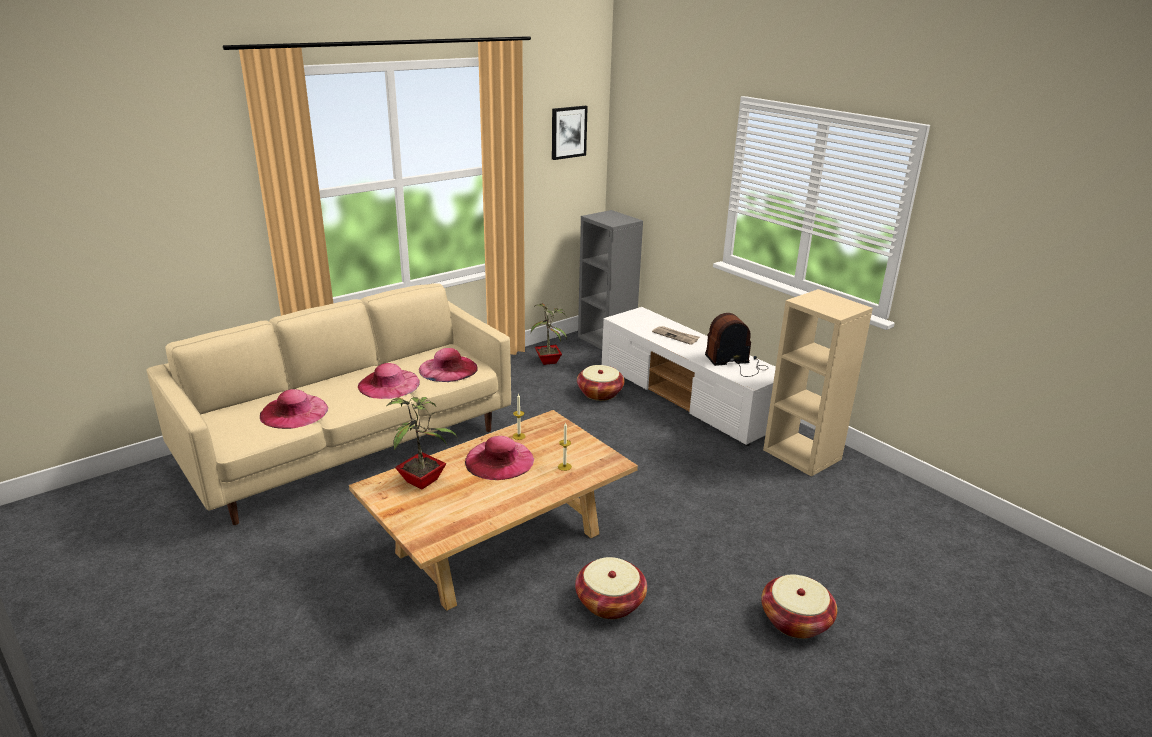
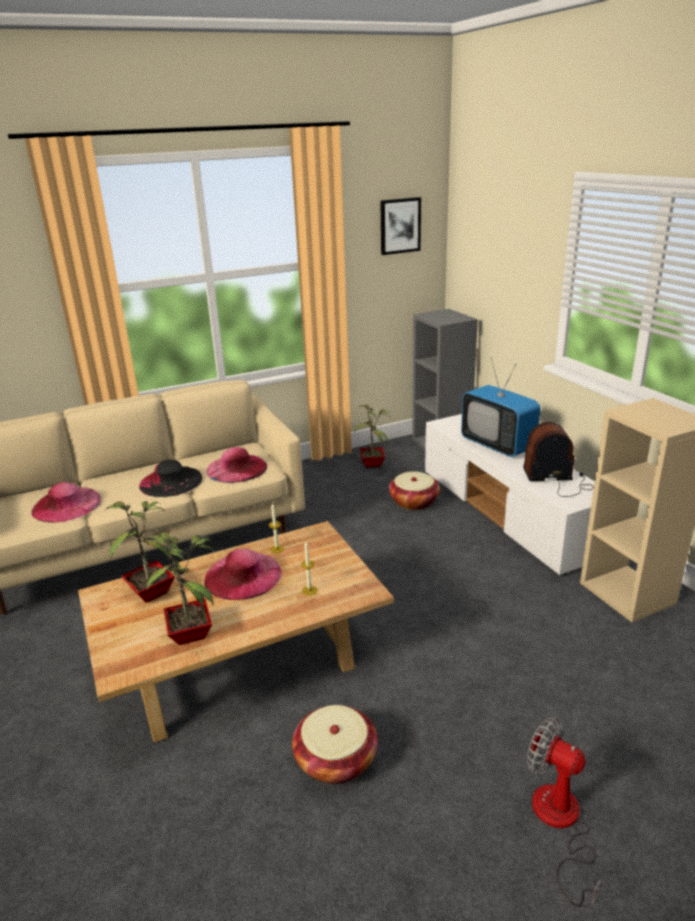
camera: 15 degrees right, 0 degrees up
(389, 384) = (171, 481): pink hat -> black hat
(479, 509) = (193, 634): none -> potted plant
(676, 336) = (497, 445): newspaper -> television
(795, 621) = (559, 824): basket -> fan

